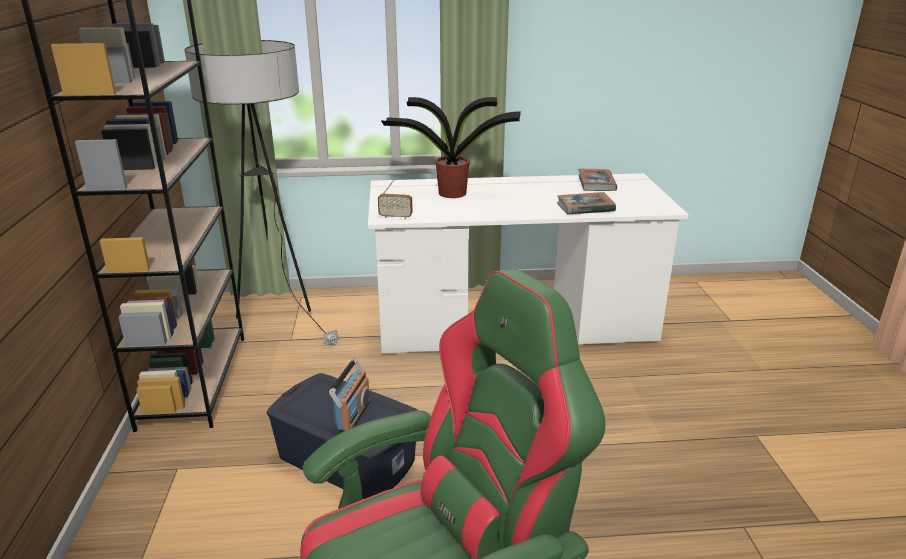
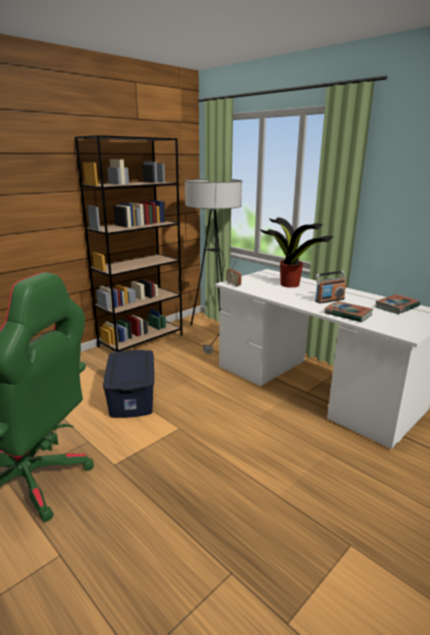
camera: 50 degrees right, 5 degrees down
(353, 415) = (129, 370): radio -> radio (329, 300)

